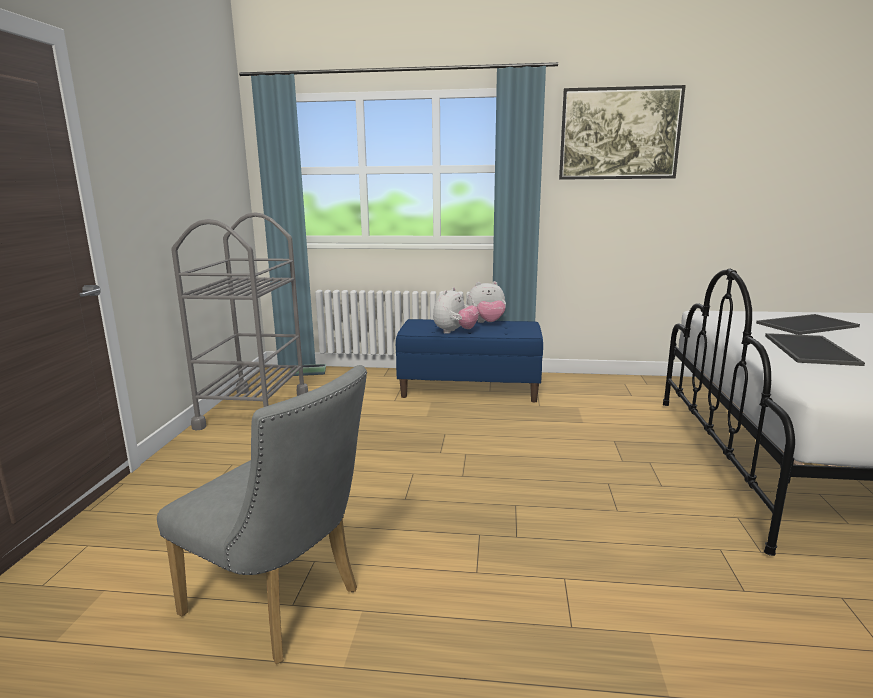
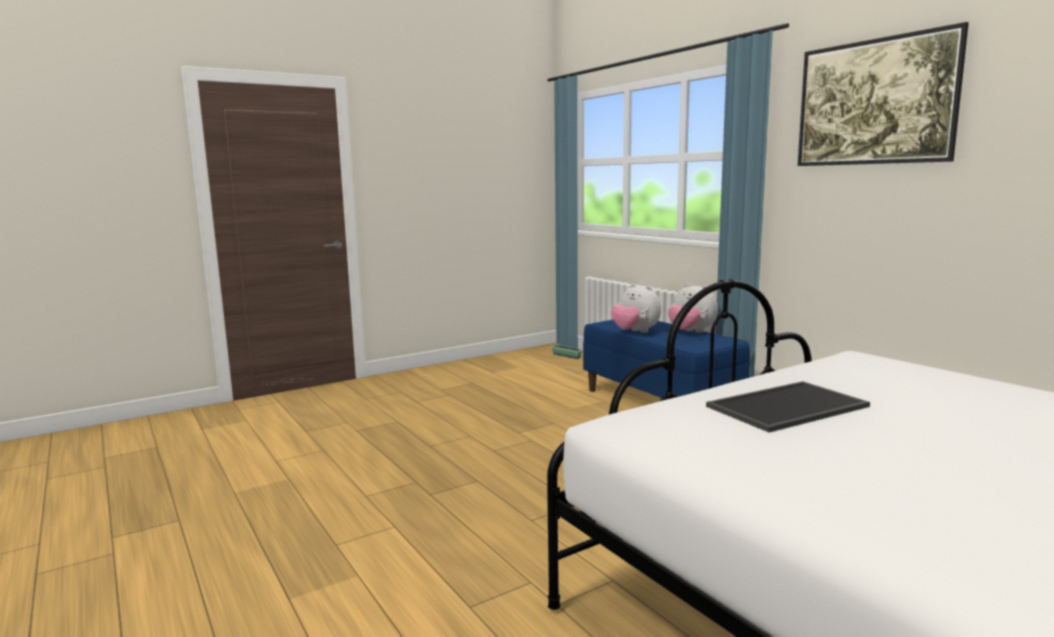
camera: 50 degrees right, 5 degrees down
(254, 410) = (479, 367): grey cart -> none
(281, 606) = (272, 459): grey chair -> none
(454, 332) = (635, 332): plush toy -> plush toy turned 60 degrees clockwise
(806, 324) = (935, 394): tray -> none

